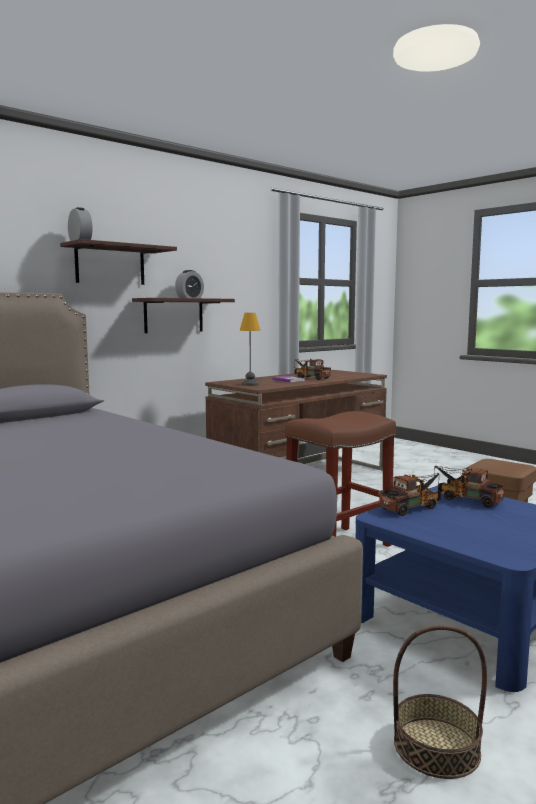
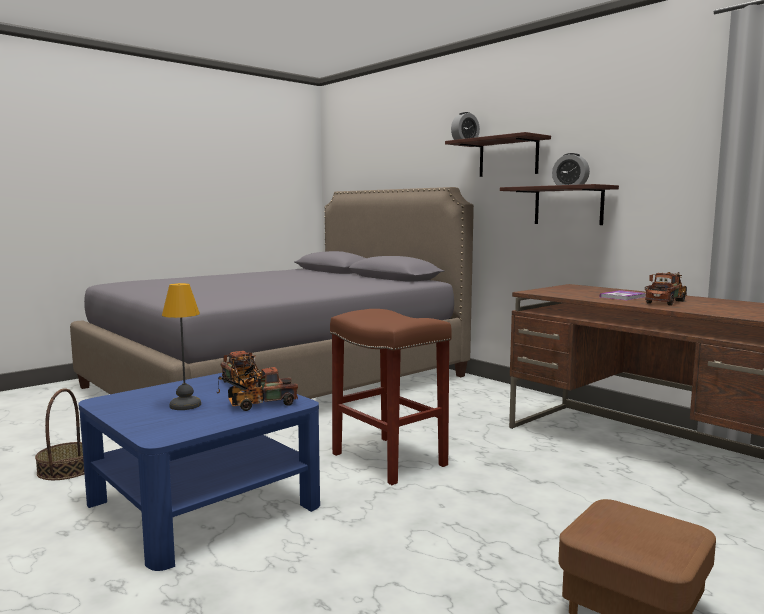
camera: 90 degrees right, 0 degrees up
(249, 384) = (559, 290): table lamp -> table lamp (185, 405)
(465, 499) = (258, 405): toy truck -> toy truck turned 150 degrees counterclockwise

